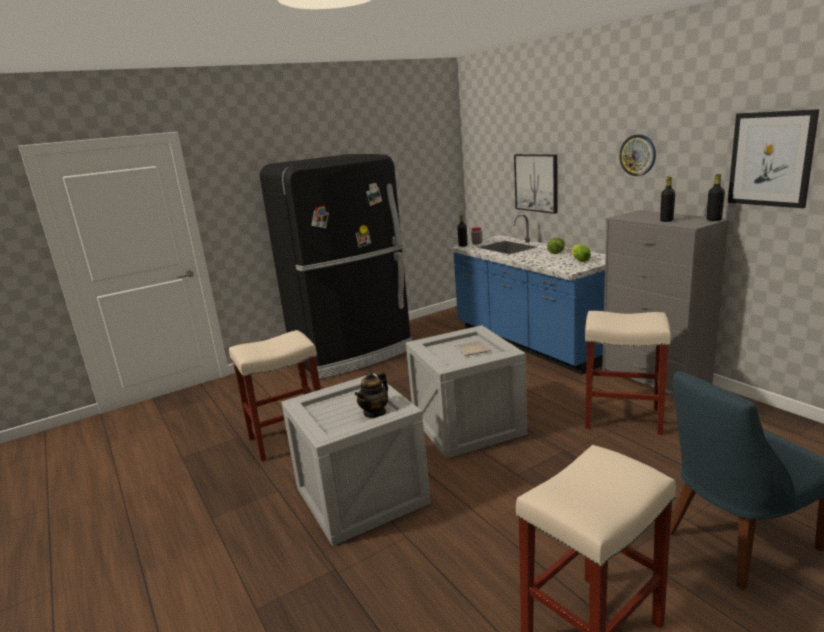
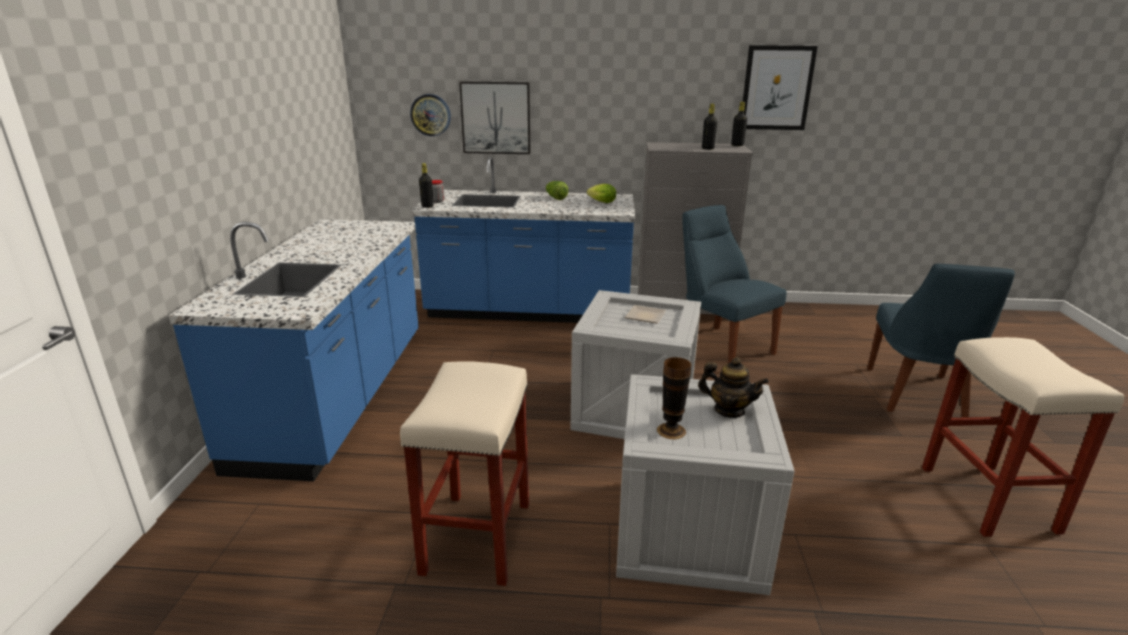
camera: 55 degrees left, 5 degrees up
(328, 406) = (671, 430): none -> vase
(353, 354) = (338, 397): black fridge -> blue counter
(375, 412) = (729, 410): teapot -> teapot turned 45 degrees counterclockwise
(623, 417) = (720, 346): beige stool -> blue chair
(638, 155) = (641, 83): wall clock -> wall clock (430, 115)

